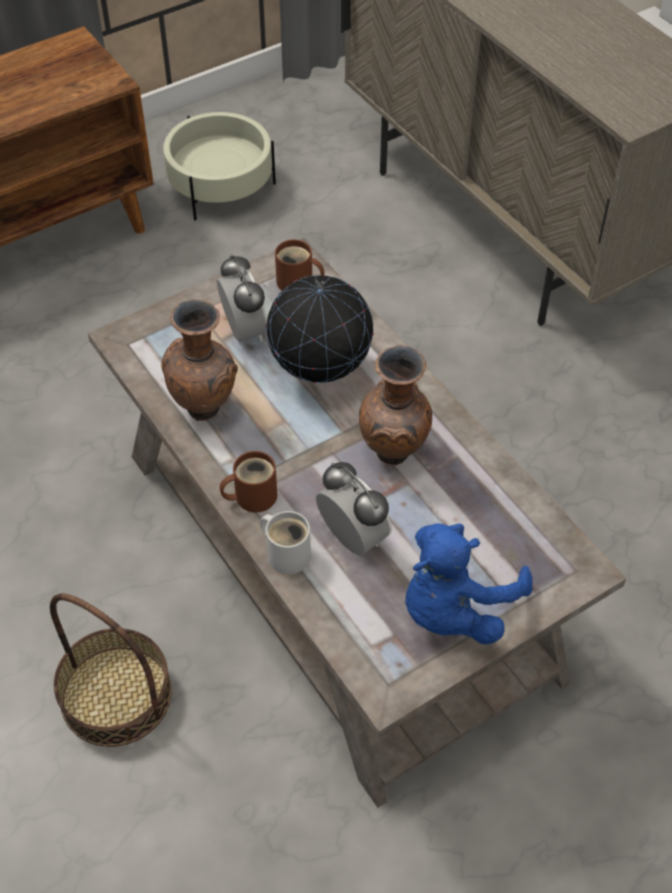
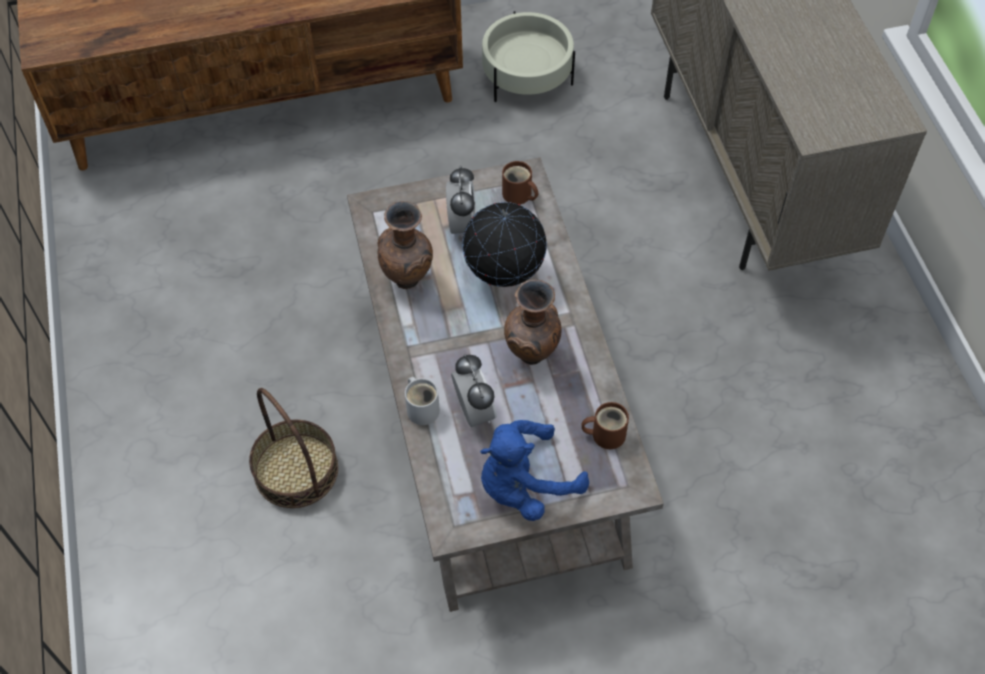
camera: 20 degrees right, 5 degrees up
(251, 495) = (415, 357): brown mug -> brown mug (605, 433)

